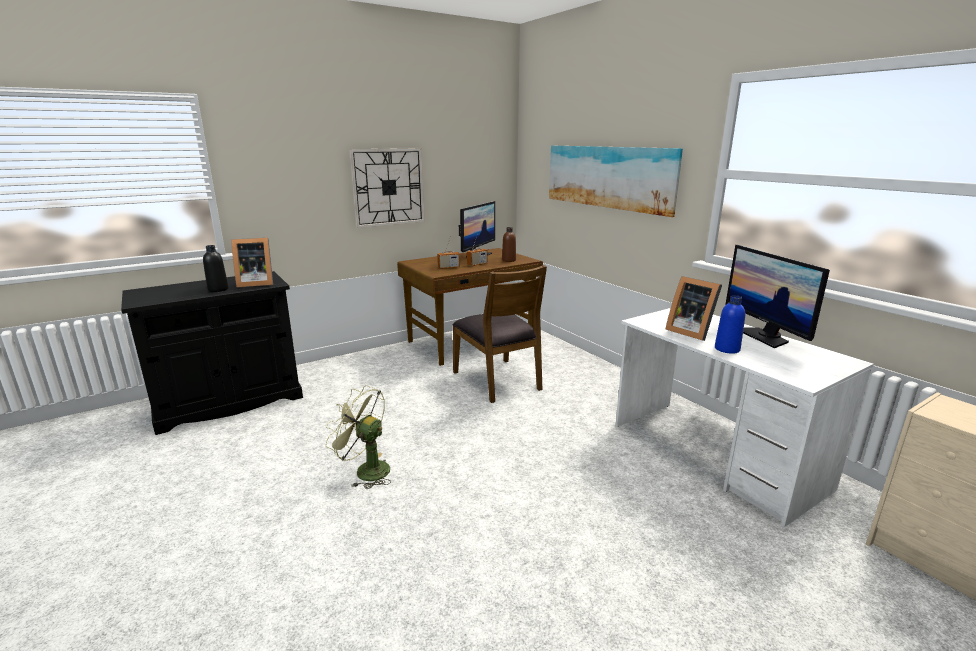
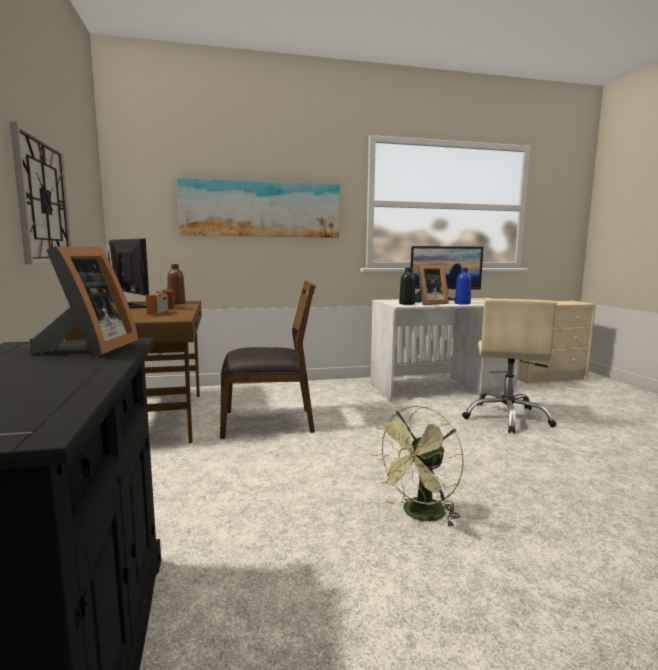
camera: 70 degrees left, 10 degrees down
(218, 289) = (74, 367): black bottle -> black bottle (406, 304)
(641, 517) = (507, 418): none -> beige office chair

